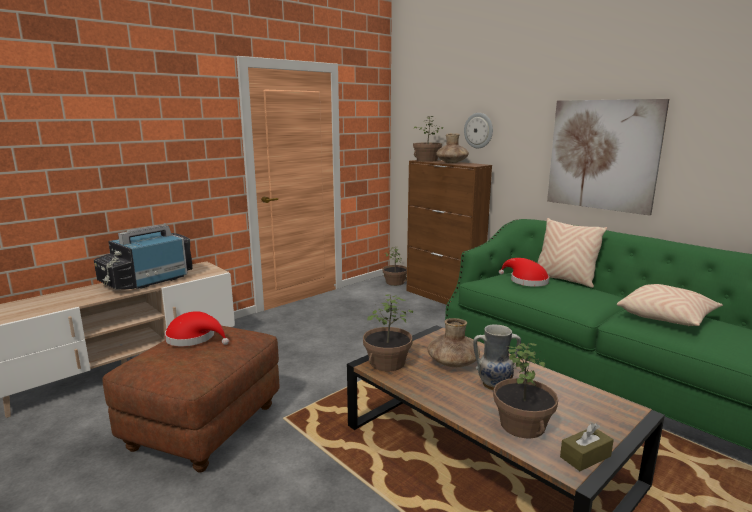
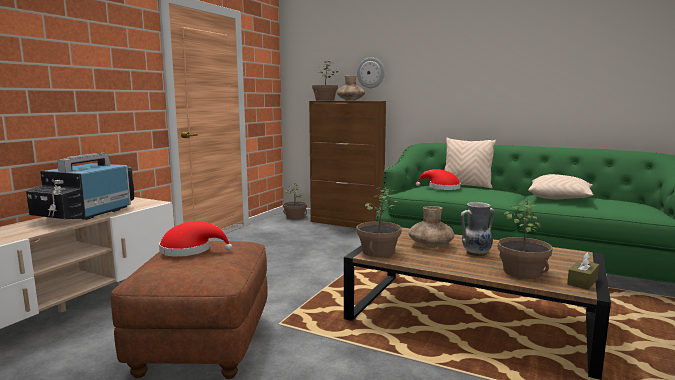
camera: 20 degrees left, 5 degrees down
(602, 155) = (481, 86): picture -> none

